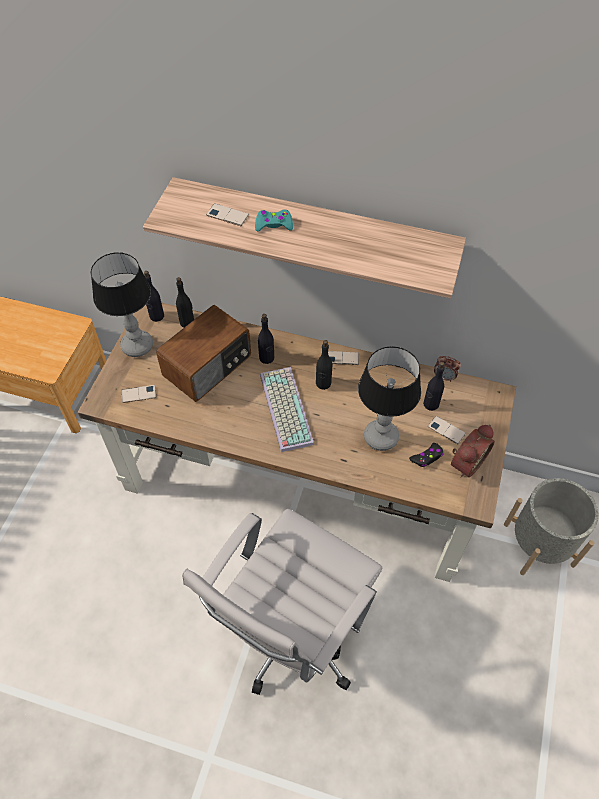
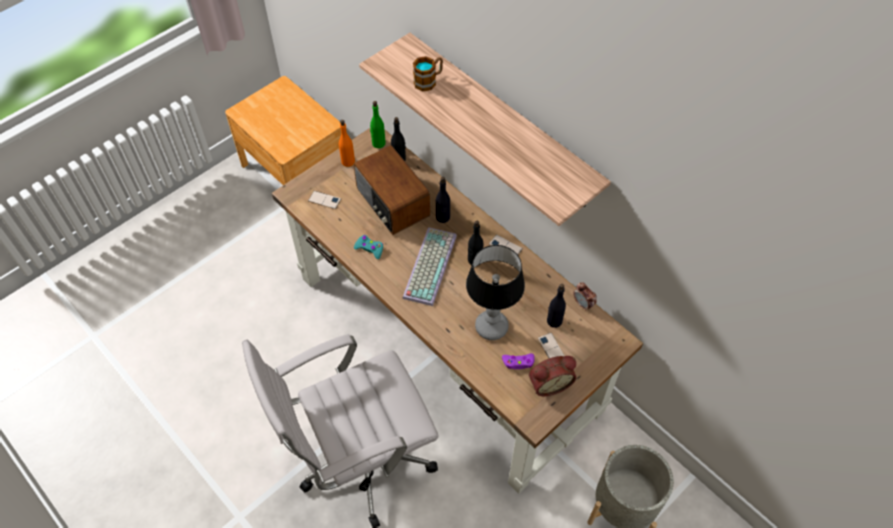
camera: 30 degrees right, 0 degrees up
(137, 346) = (348, 161): table lamp -> orange bottle
(156, 316) = (378, 143): black bottle -> green bottle
(209, 366) = (392, 203): radio -> radio turned 75 degrees clockwise
(227, 215) = (429, 81): phone -> mug
(274, 224) = (459, 103): turquoise game controller -> turquoise game controller (370, 248)
(427, 457) = (518, 363): black game controller -> purple game controller

